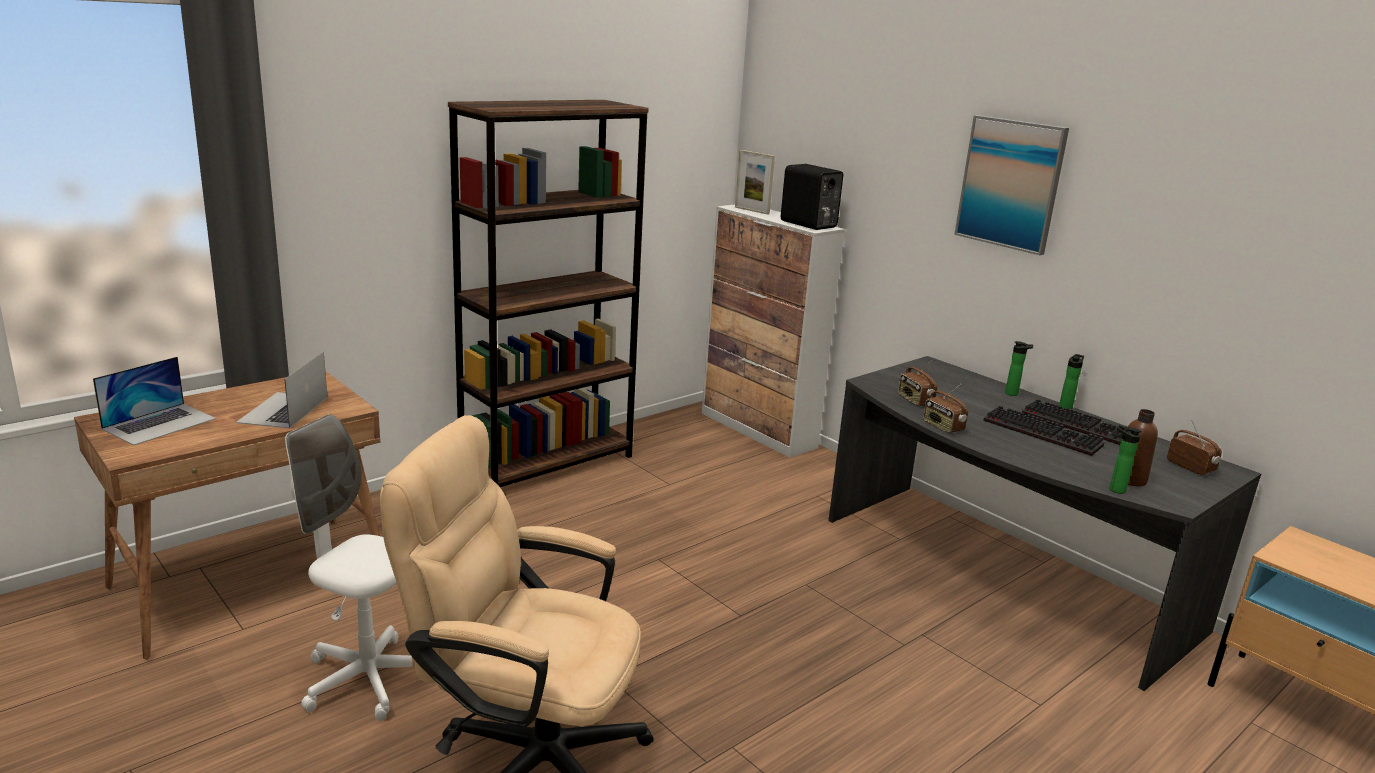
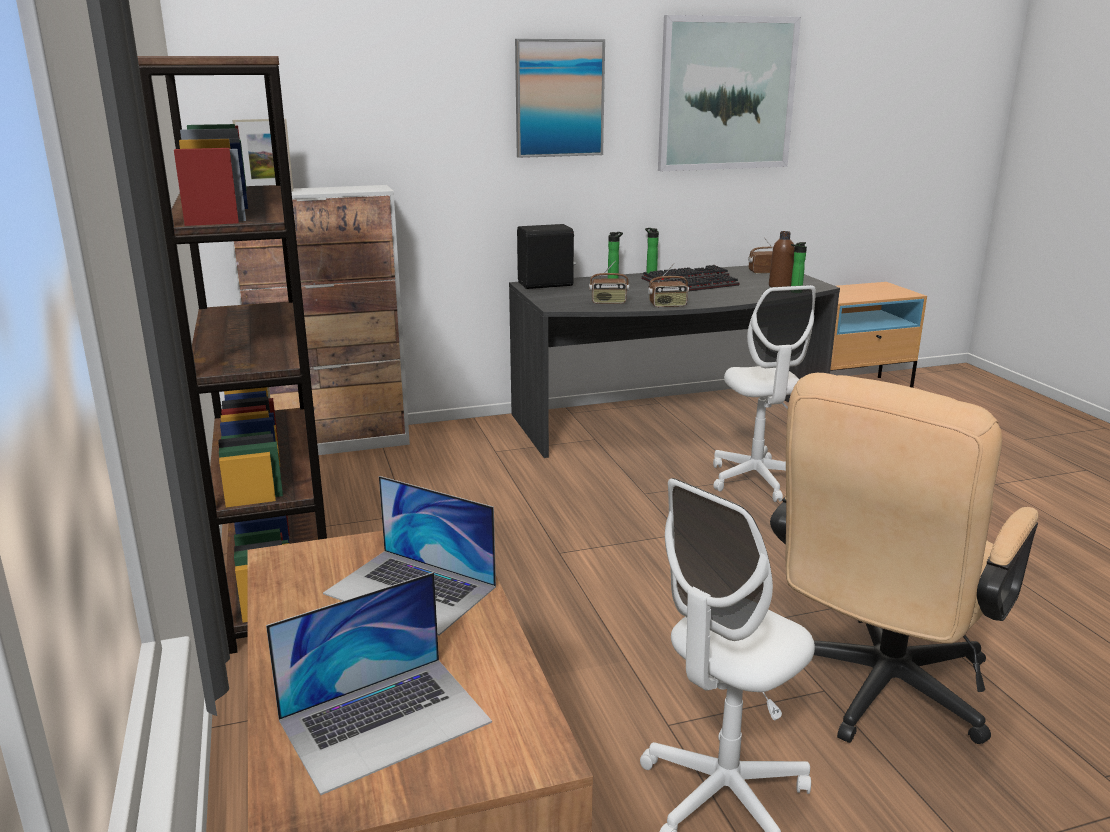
camera: 65 degrees left, 0 degrees up
(160, 423) = (385, 720): laptop -> laptop turned 90 degrees clockwise
(808, 225) = (358, 188): black speaker -> black speaker (546, 285)
(904, 650) = (756, 480): none -> white office chair
(1223, 221) = (726, 94): none -> picture

